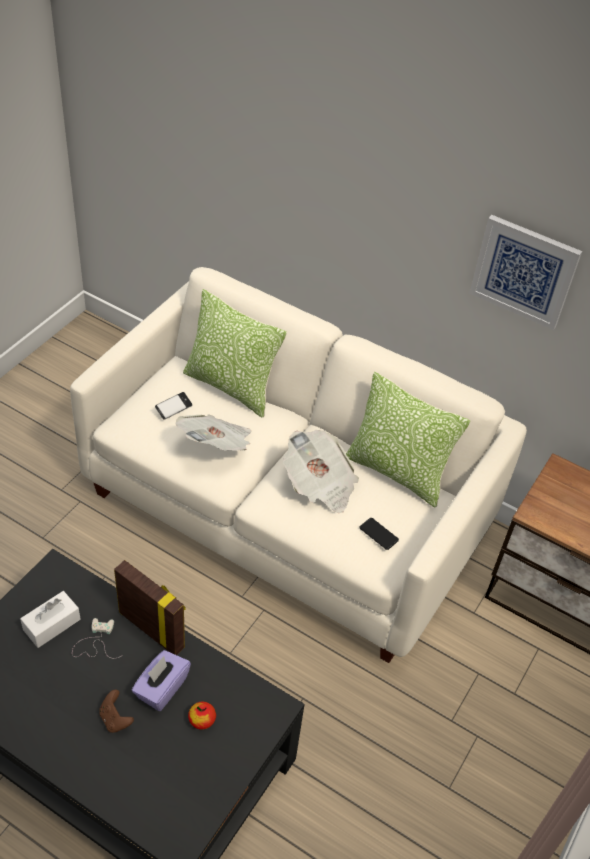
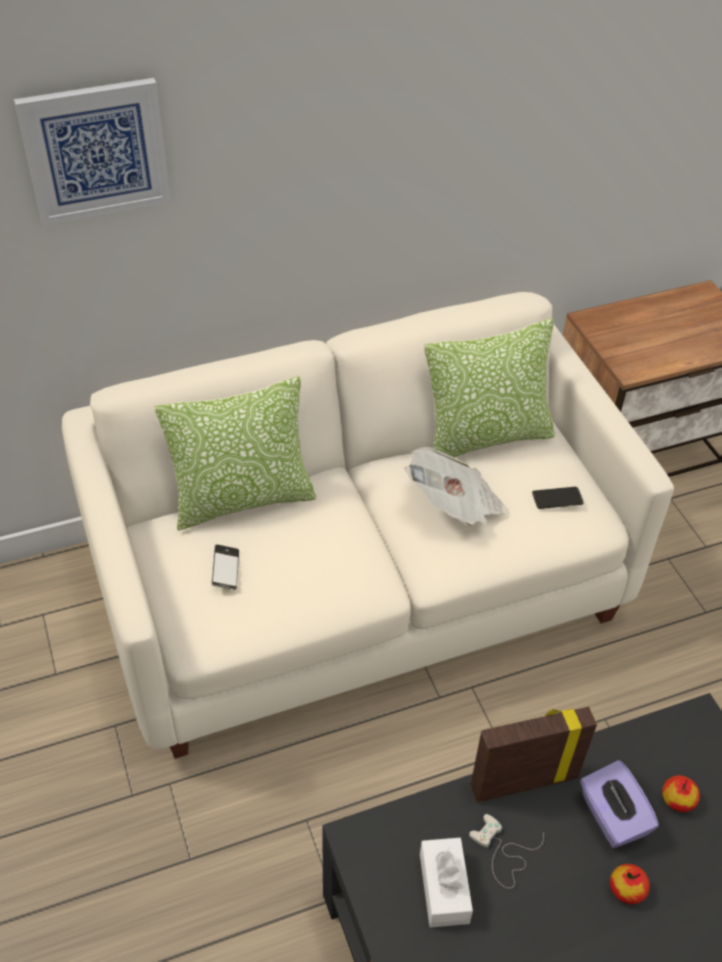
camera: 50 degrees left, 0 degrees up
(115, 719) = (626, 889): brown game controller -> apple
(217, 445) = (325, 561): newspaper -> none
(524, 271) = (500, 130): picture -> picture (95, 151)

